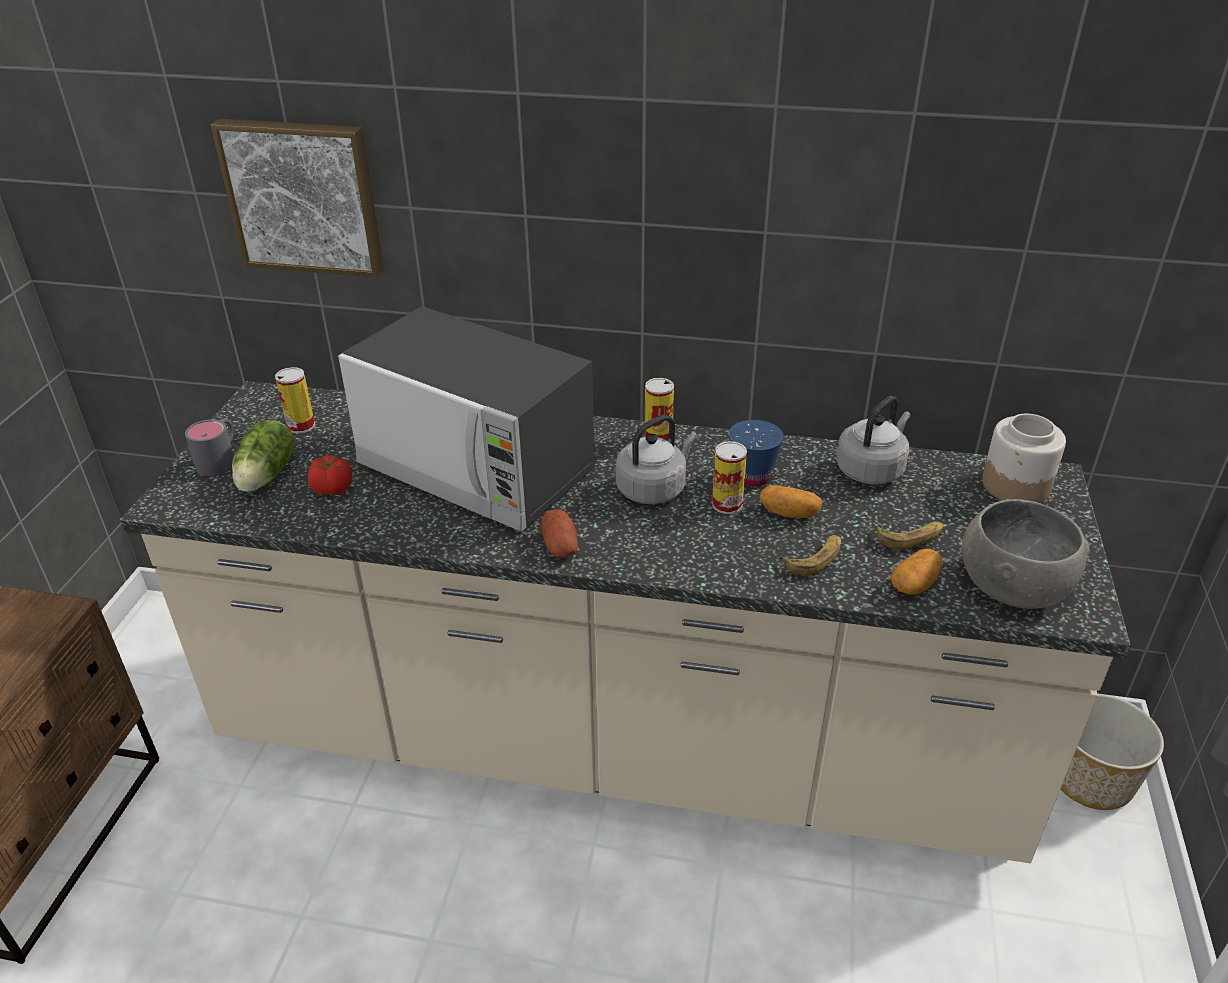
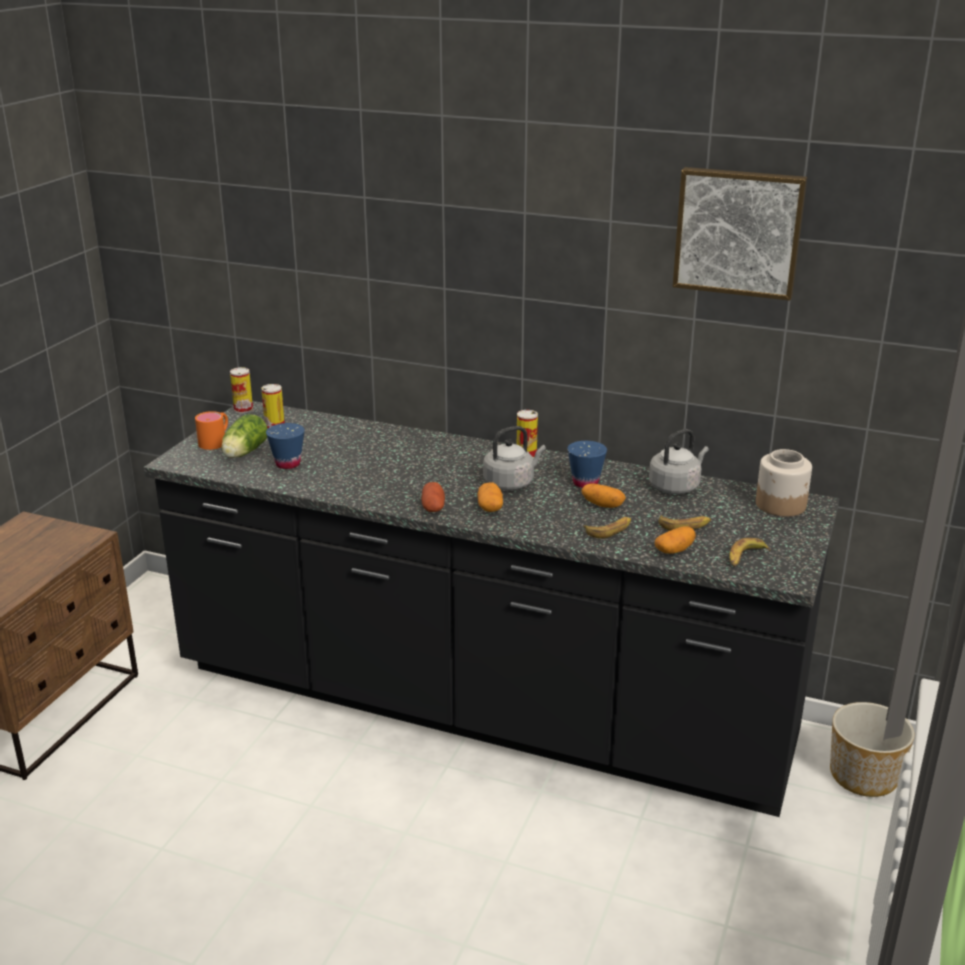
camera: 10 degrees right, 10 degrees down
(221, 459) = (216, 441): grey mug -> orange mug
(304, 196) = (298, 267): picture -> picture (739, 232)
(333, 490) = (288, 464): tomato -> blue cup
(477, 469) = (390, 461): microwave -> none
(616, 742) = (482, 706): beige counter -> black counter
(639, 536) = (490, 507): none -> potato
(727, 504) = (560, 496): can -> can (243, 409)
(1012, 585) = (745, 558): grey bowl -> banana

